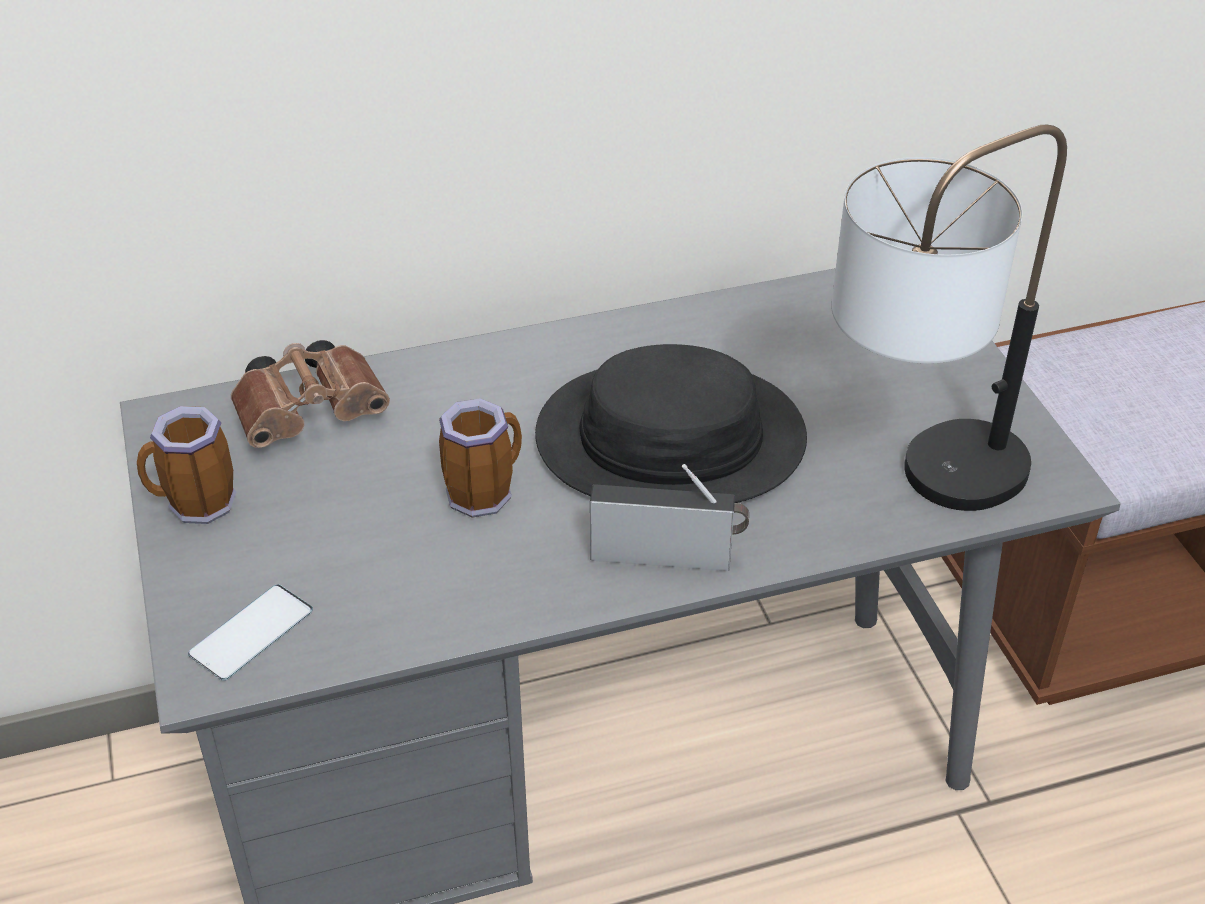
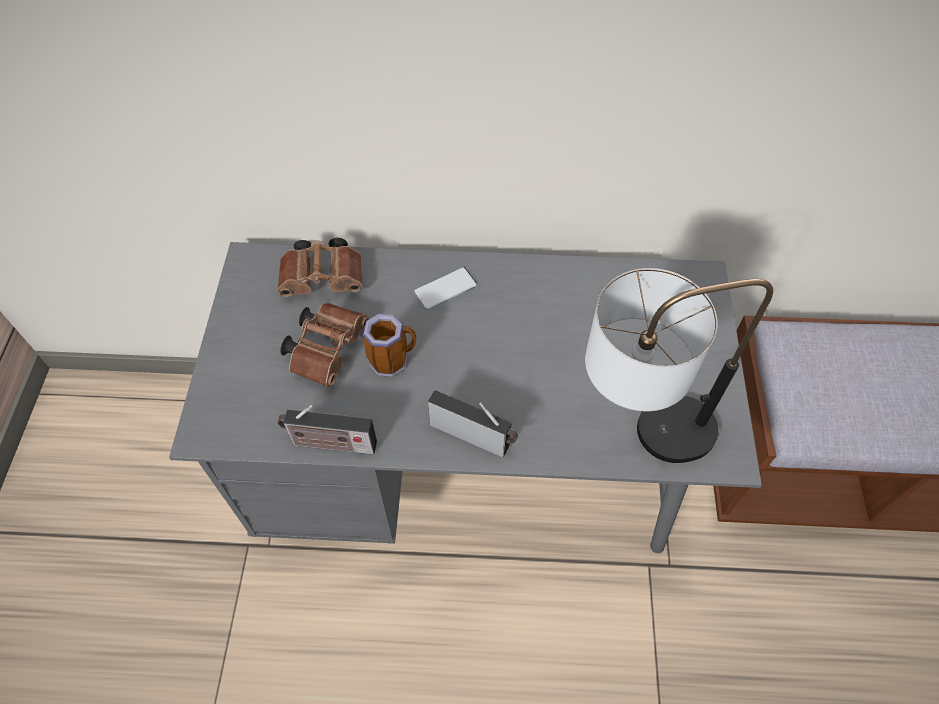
camera: 20 degrees right, 15 degrees up
(196, 507) = (241, 323): mug -> none
(251, 633) = (235, 414): phone -> phone (445, 288)
(368, 503) = (328, 348): none -> brown binoculars
(439, 629) = (330, 444): none -> radio
(670, 440) = (510, 356): black hat -> none

